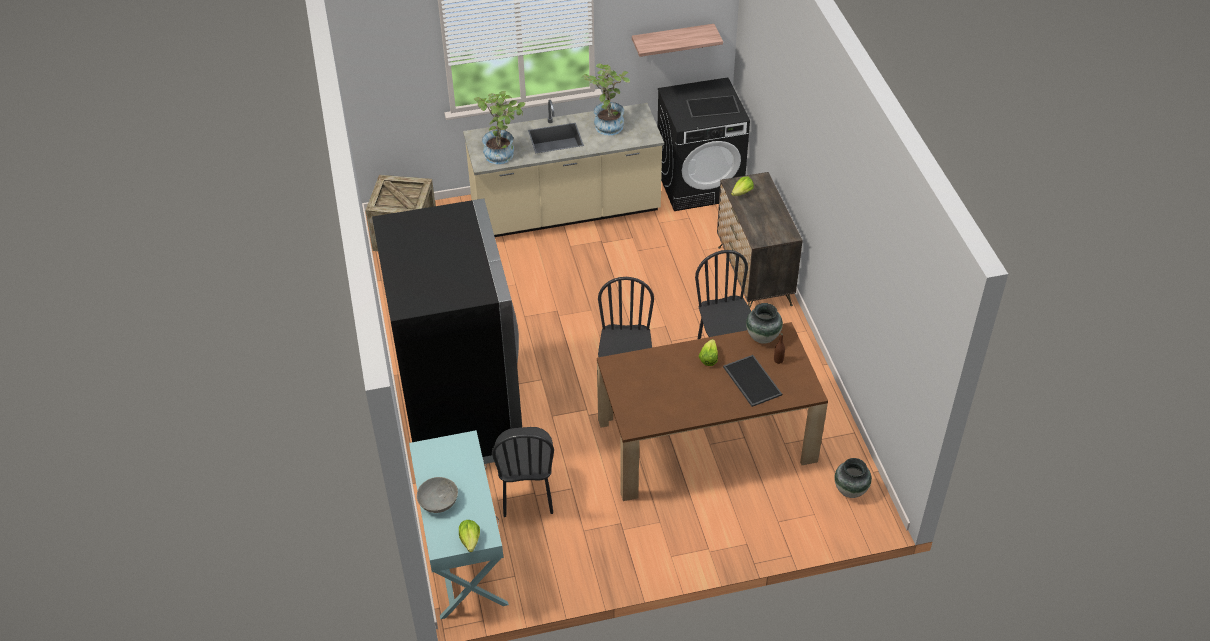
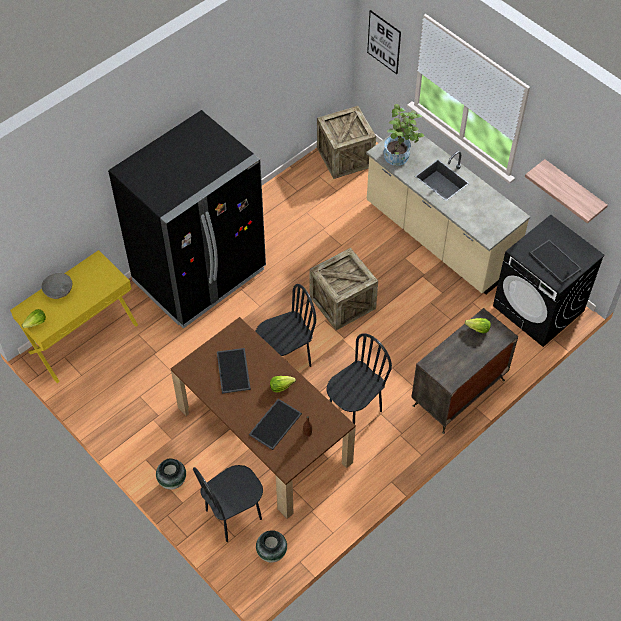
camera: 60 degrees right, 10 degrees up
(388, 71) = (384, 42): none -> picture
(462, 554) = (83, 338): turquoise console table -> yellow console table
(527, 495) = (151, 349): black chair -> black chair (234, 515)
(588, 313) = (342, 302): none -> crate
(607, 123) = (483, 203): potted plant -> none
(664, 388) = (234, 371): none -> tray
(762, 337) = (325, 412): vase -> vase (172, 481)

